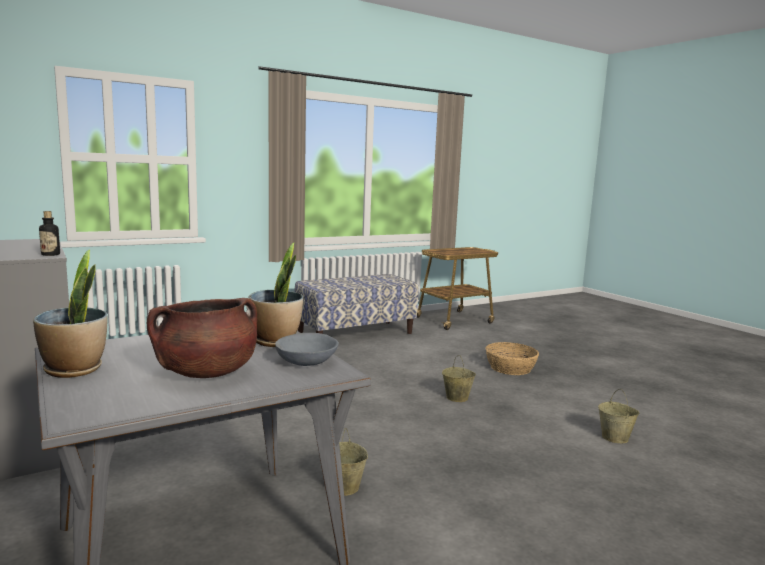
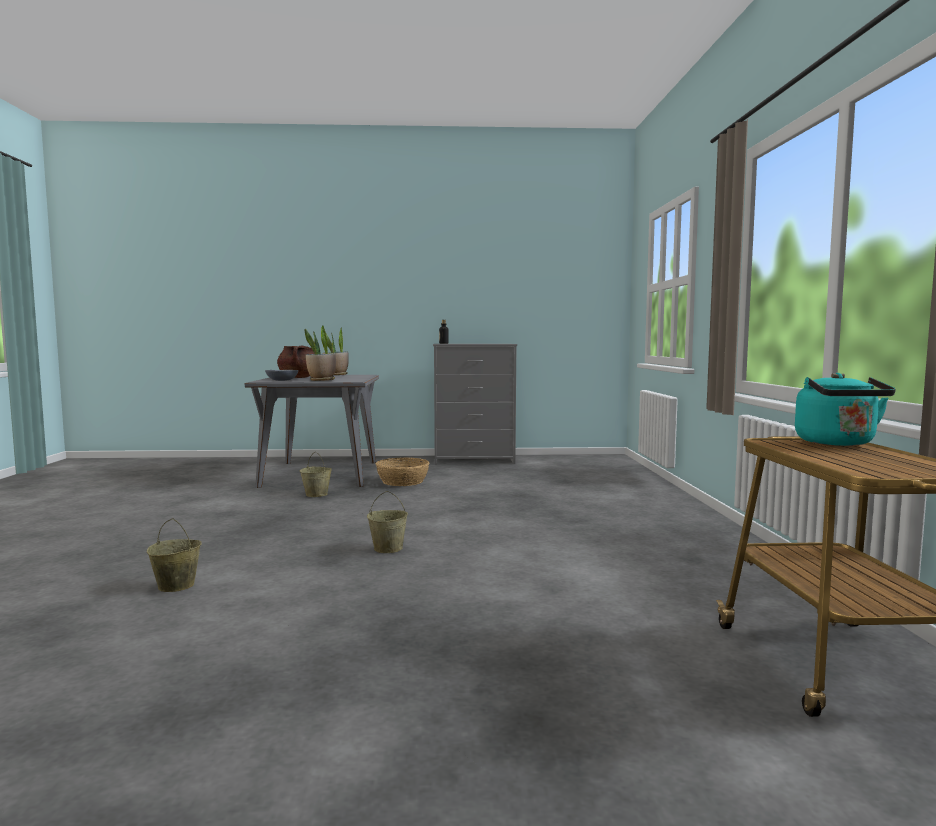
camera: 120 degrees right, 5 degrees down
(355, 333) = (699, 551): bench -> none
(439, 250) = (838, 443): none -> turquoise kettle
(510, 368) = (439, 609): basket -> basket (403, 481)

